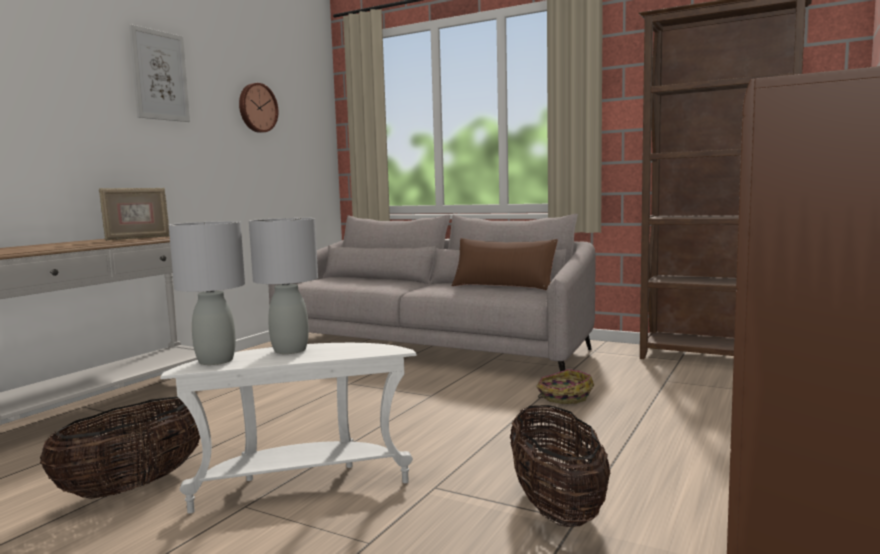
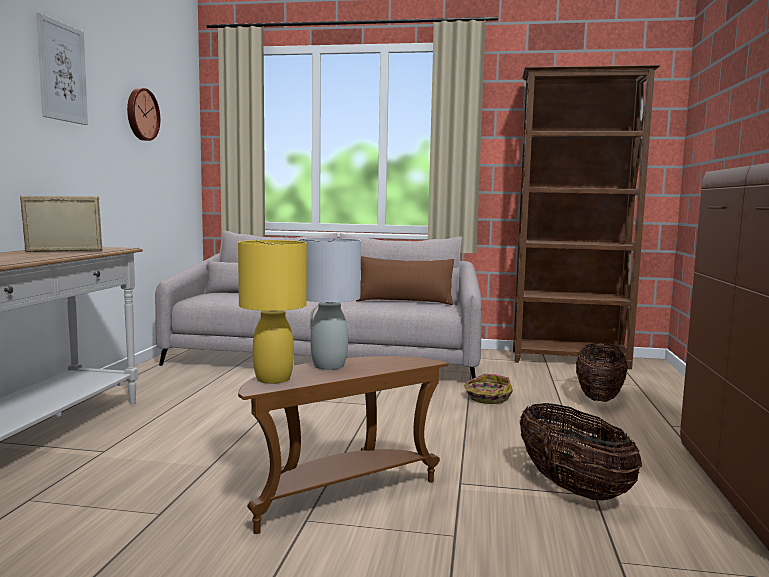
camera: 20 degrees left, 0 degrees up
(134, 486) = (165, 516): basket -> basket (599, 397)
(137, 238) = (64, 251): picture frame -> picture frame turned 135 degrees counterclockwise
(215, 360) = (272, 379): grey table lamp -> yellow table lamp
(301, 485) = (339, 495): white side table -> brown side table

